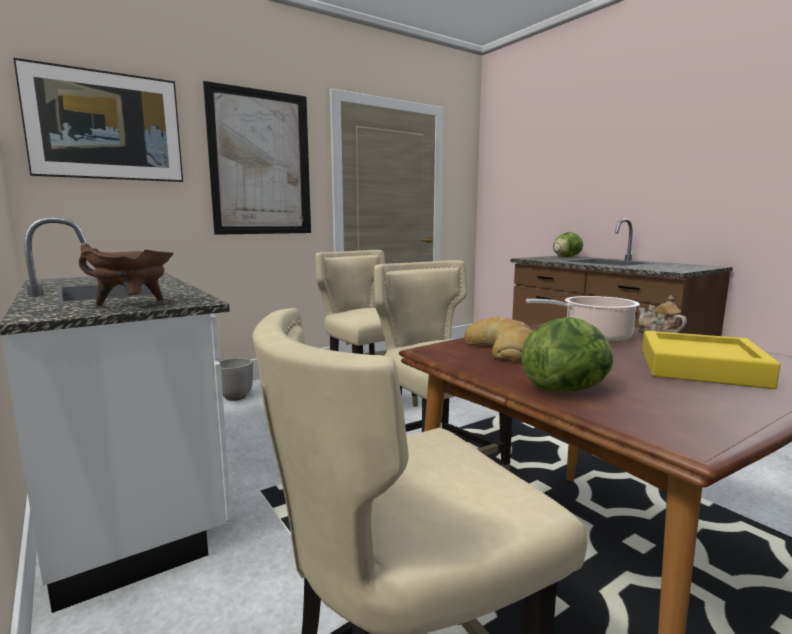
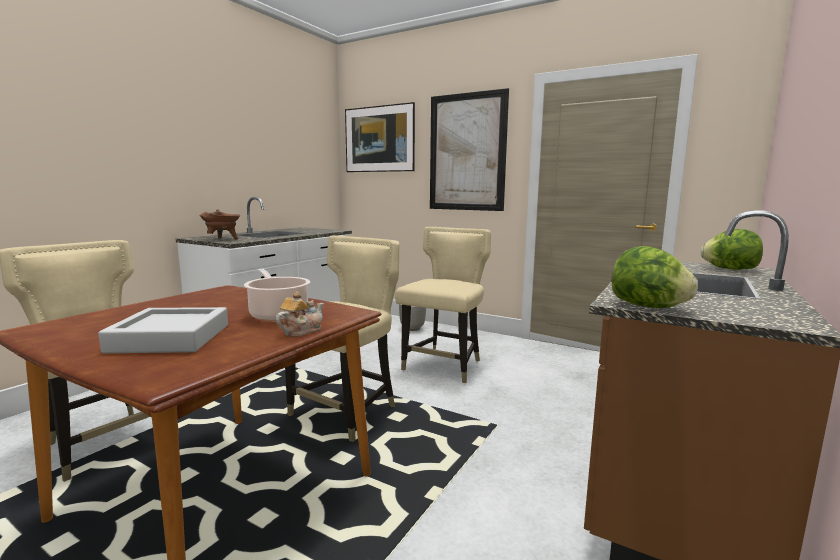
camera: 65 degrees right, 0 degrees up
(503, 348) = (231, 298): bread -> none
(567, 389) = (128, 311): lettuce -> lettuce (647, 307)
(700, 368) = (170, 338): yellow tray -> grey tray

